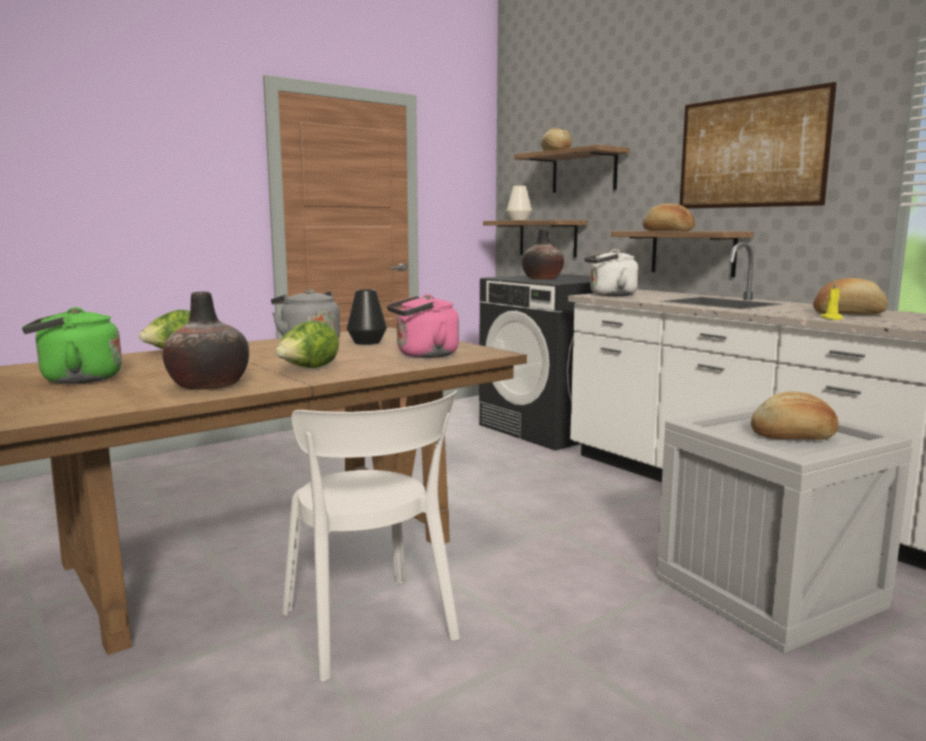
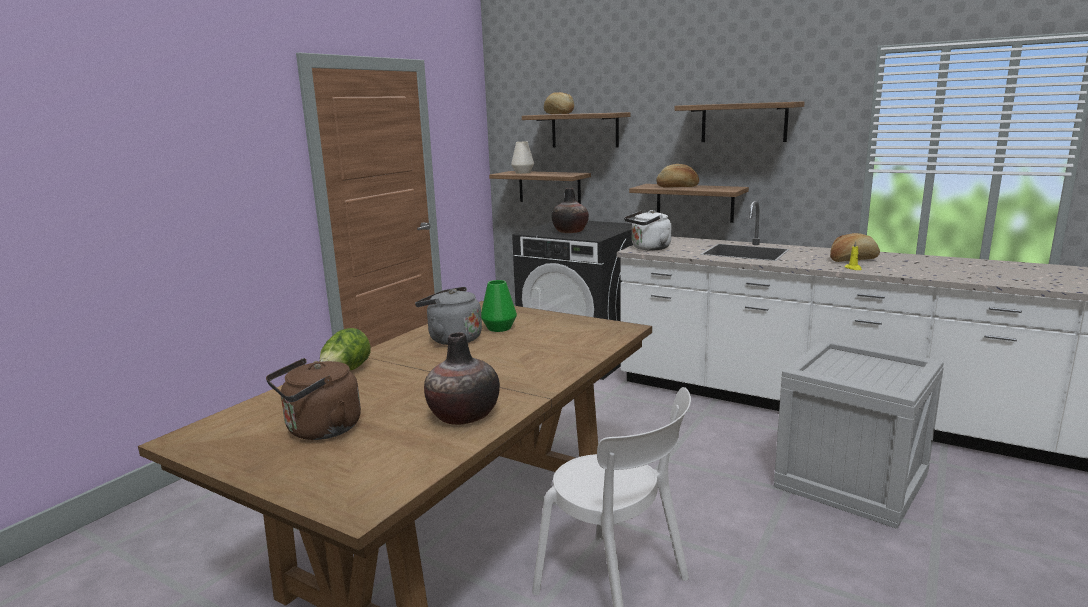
camera: 20 degrees left, 5 degrees up
(76, 379) = (320, 430): green kettle -> brown kettle
(308, 369) = (511, 376): lettuce -> none
(367, 342) = (499, 328): black vase -> green vase
(423, 355) = (575, 340): pink kettle -> none
(750, 151) = (743, 122): picture -> shelf
(793, 436) = (870, 370): bread -> none

